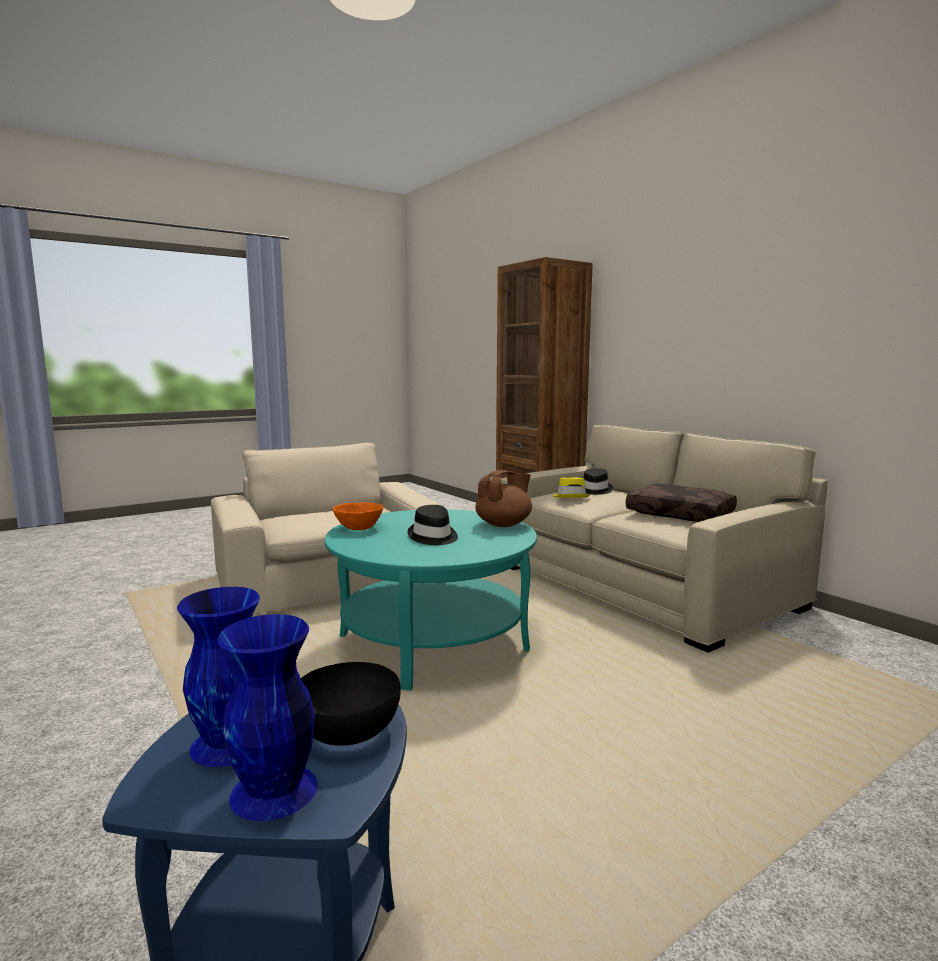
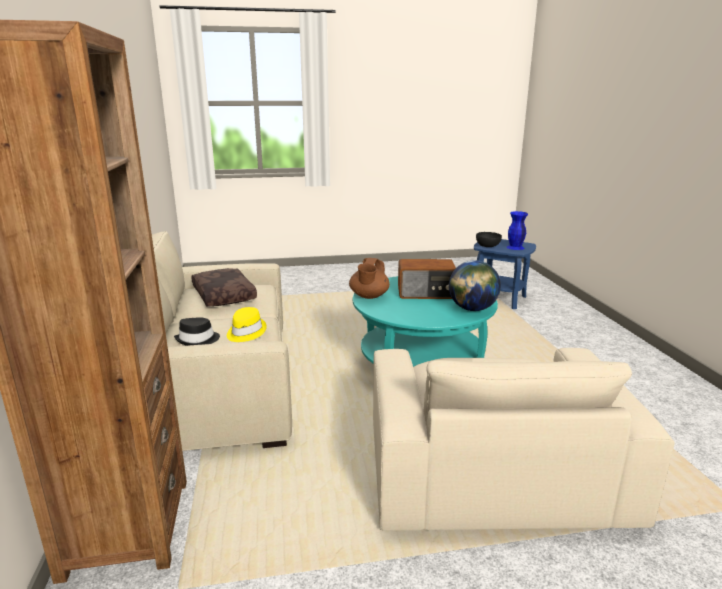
camera: 155 degrees left, 10 degrees up
(273, 792) = (503, 242): blue vase -> none
(359, 528) = (472, 309): orange bowl -> globe
(433, 537) = (426, 293): black hat -> radio
(504, 524) = (369, 296): brown teapot -> brown teapot turned 60 degrees counterclockwise

